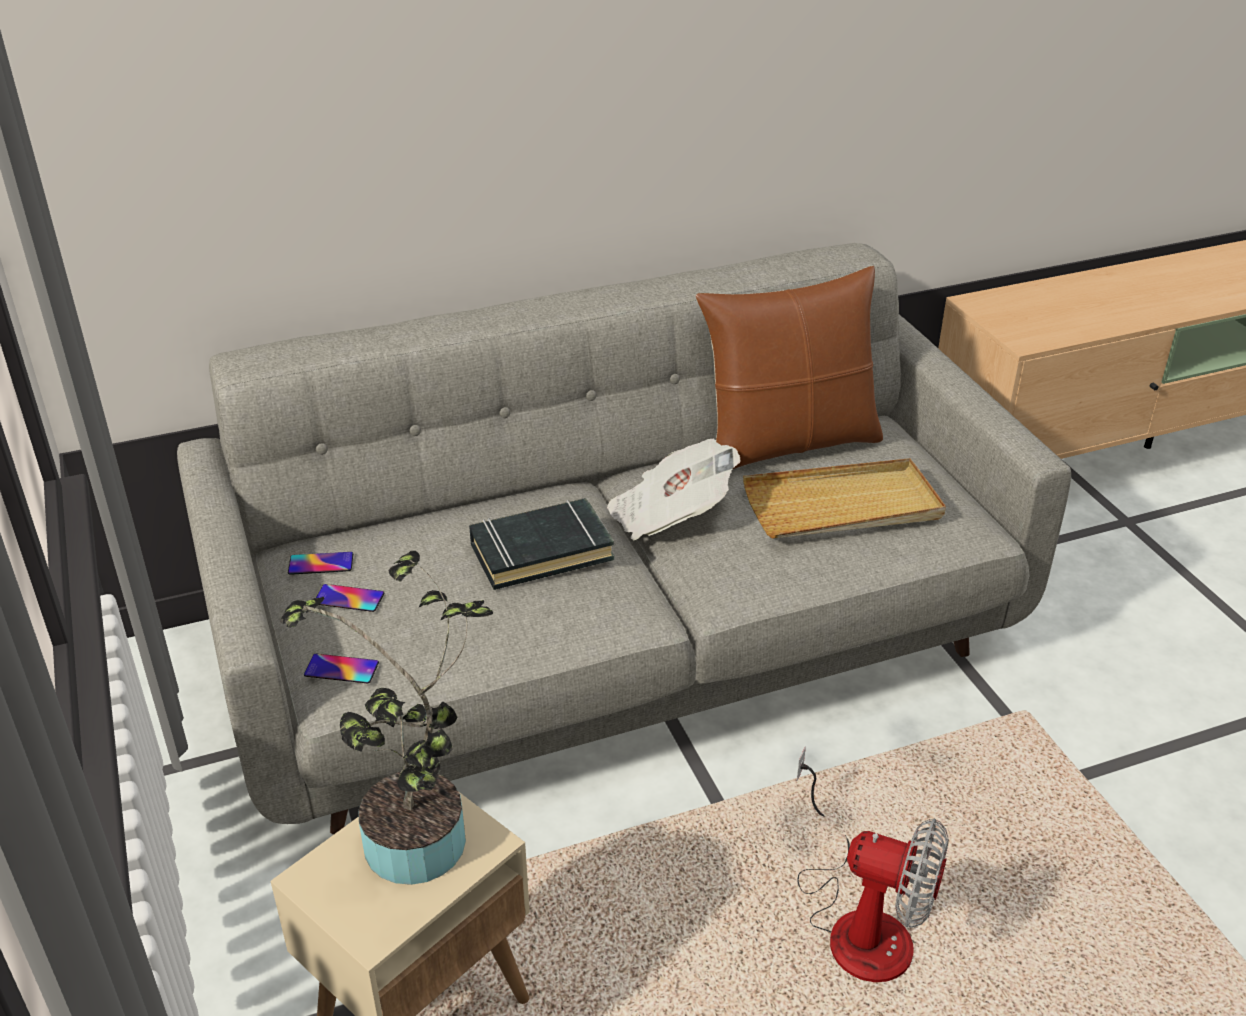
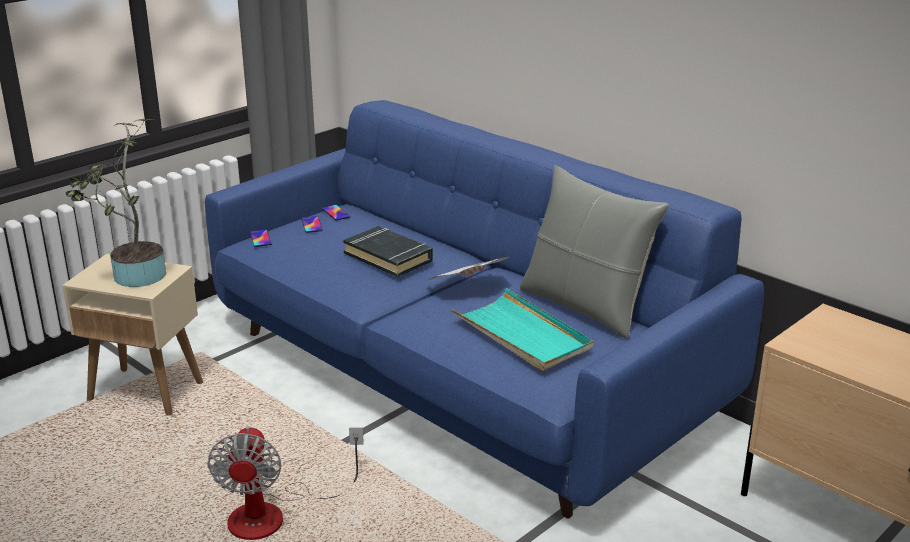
camera: 65 degrees right, 10 degrees down
(622, 644) = (456, 376): grey sofa -> blue sofa
(788, 443) = (585, 307): brown pillow -> grey pillow
(843, 506) = (522, 334): beige tray -> turquoise tray

